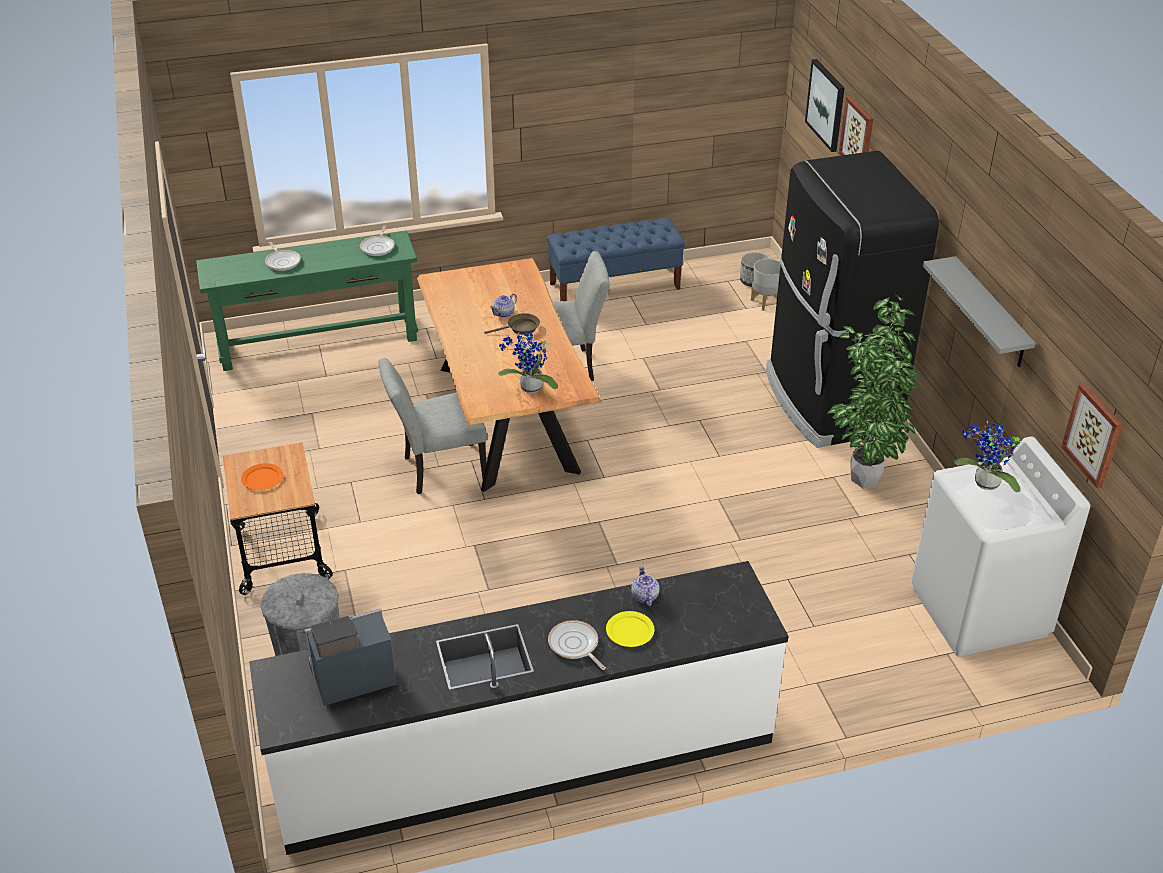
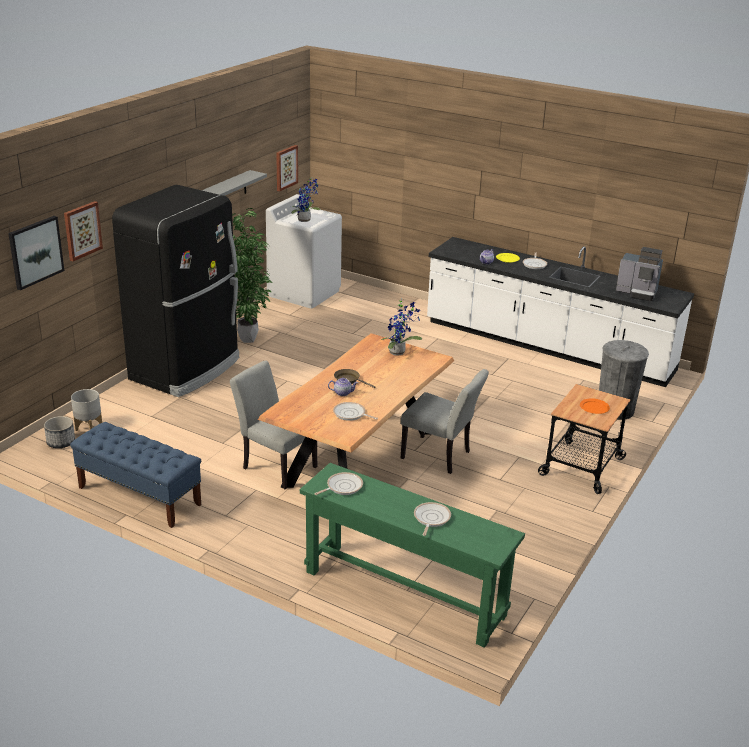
camera: 135 degrees left, 10 degrees down
(463, 299) = (351, 414): none -> frying pan

